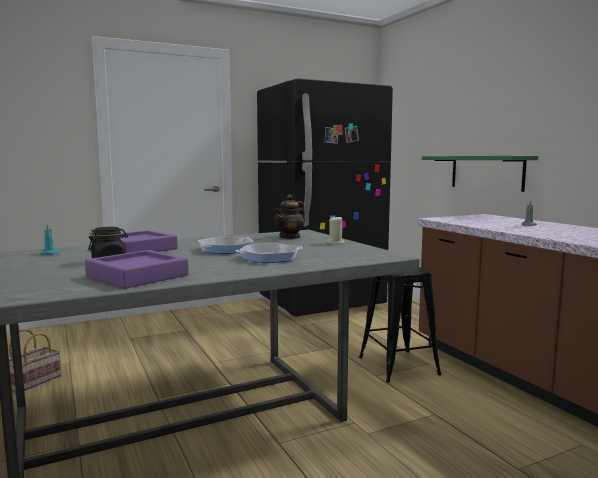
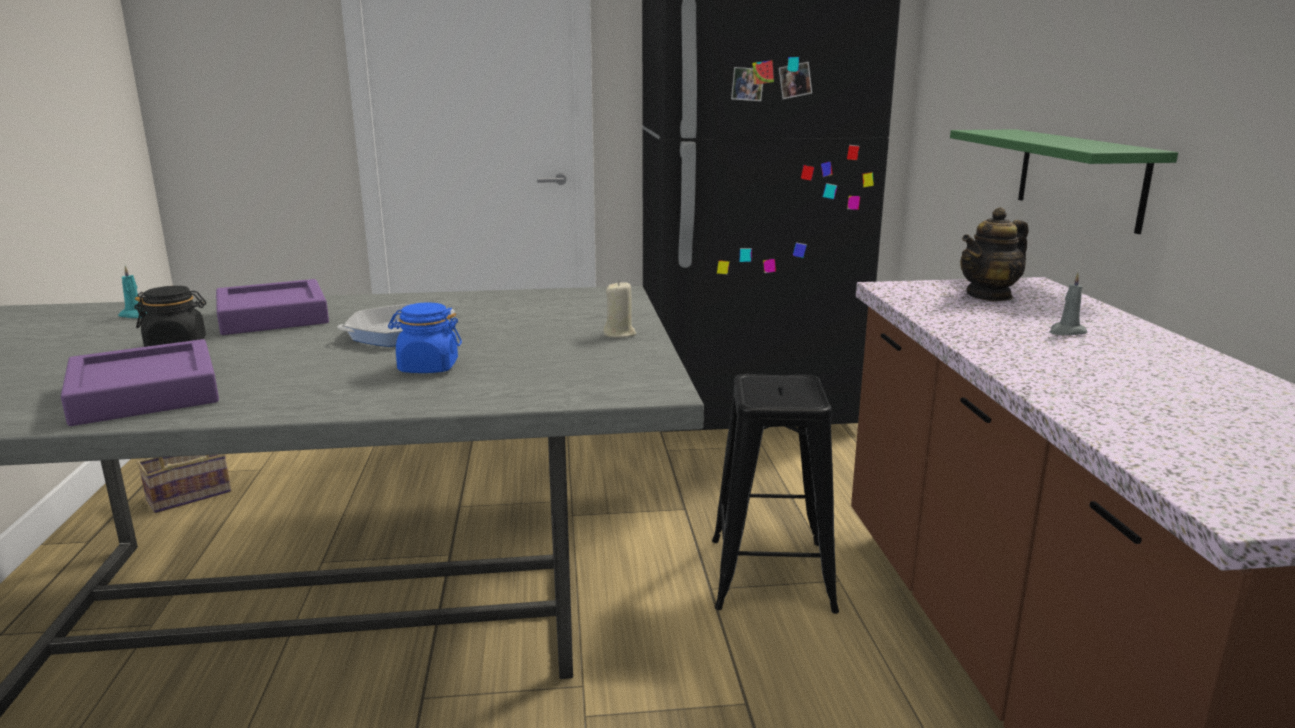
camera: 20 degrees right, 10 degrees up
(269, 258) = (428, 367): frying pan -> blue jar
(290, 237) = (567, 307): teapot -> teapot (989, 295)

